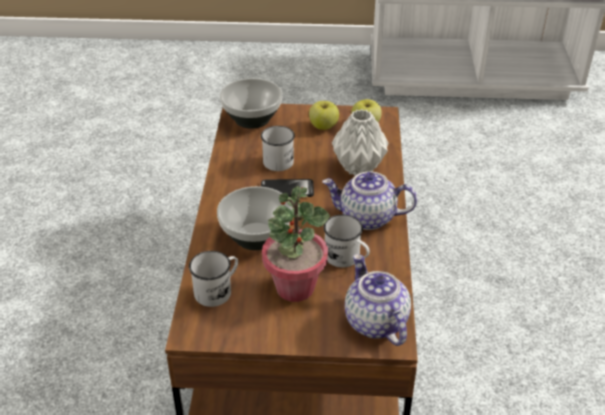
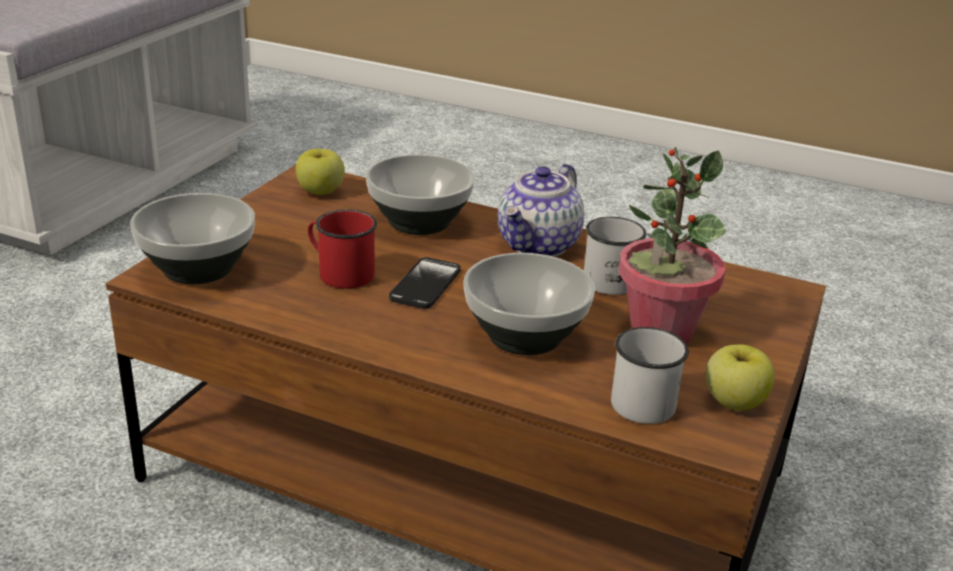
camera: 70 degrees left, 10 degrees down
(279, 159) = (339, 273): white mug -> red mug
(323, 126) = (288, 220): apple -> apple (734, 402)
(358, 168) = (421, 223): grey vase -> bowl
(374, 322) = (752, 293): teapot -> none

